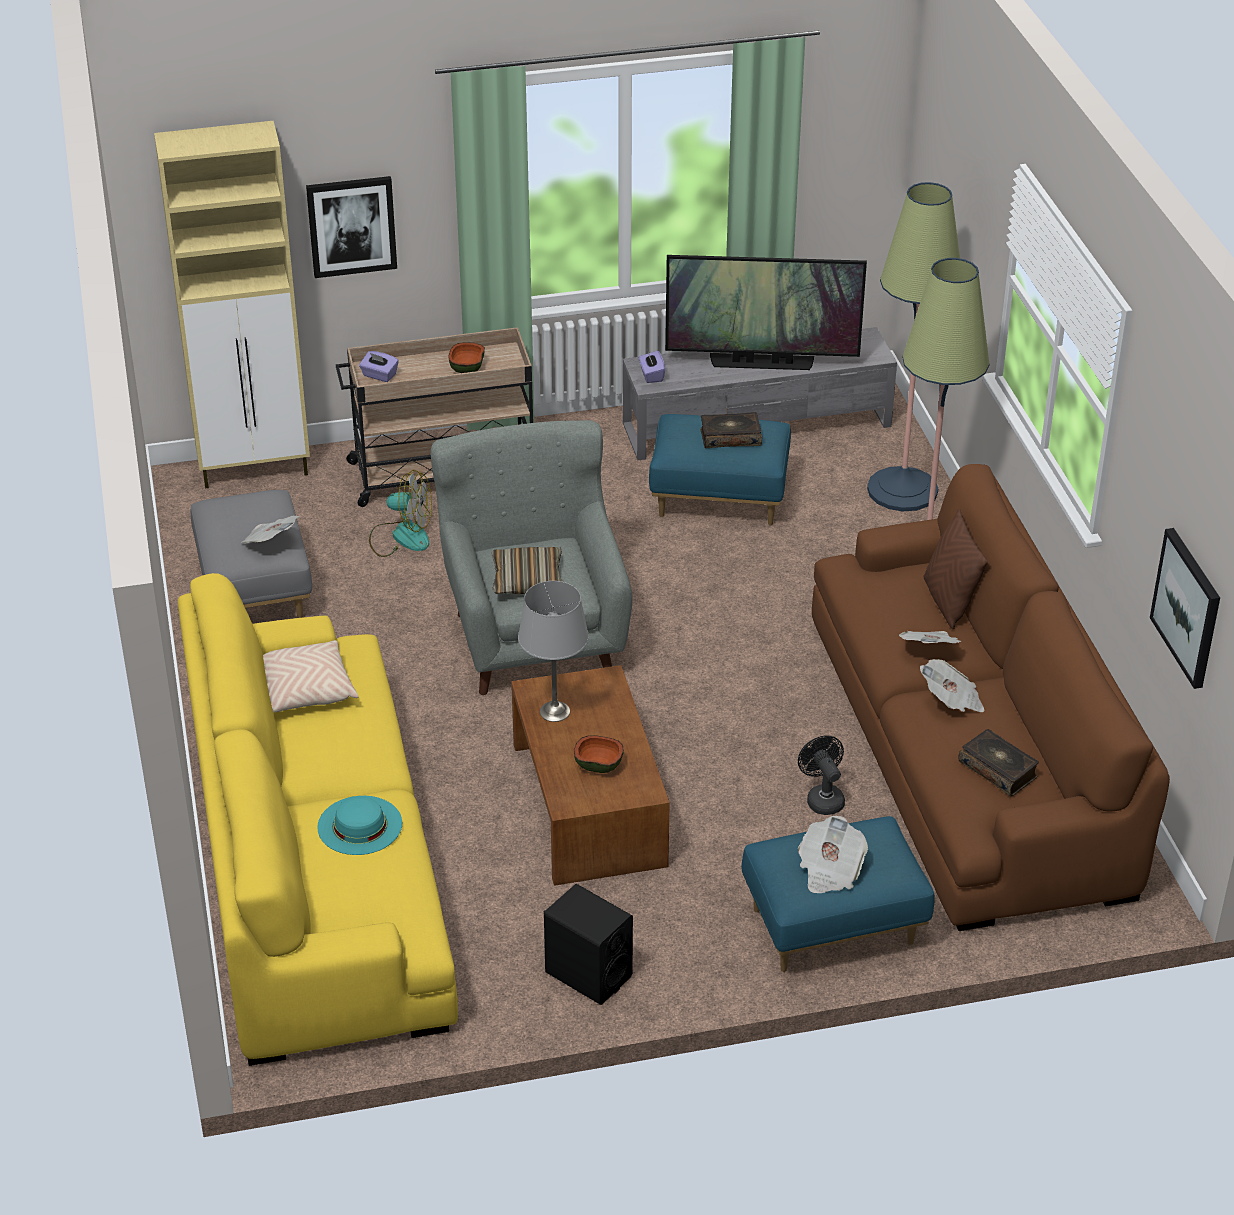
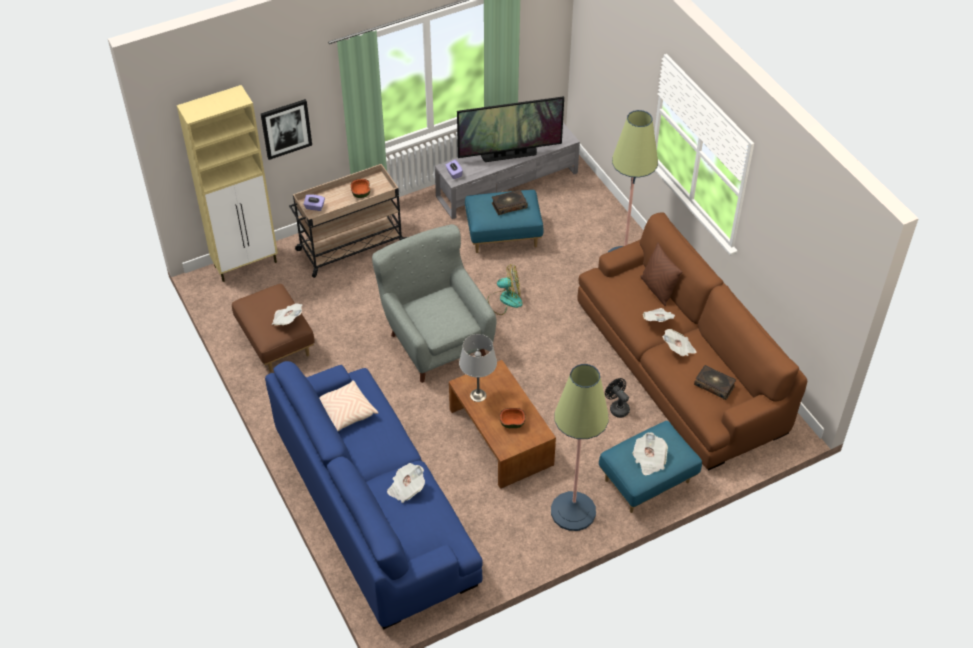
camera: 15 degrees left, 10 degrees up
(254, 590) = (275, 342): grey ottoman -> brown ottoman
(317, 867) = (374, 505): yellow sofa -> blue sofa
(359, 825) = (406, 488): turquoise hat -> newspaper
(401, 537) = (343, 292): fan -> fan (505, 300)
(527, 580) = (437, 319): pillow -> none
(588, 974) = (535, 536): black speaker -> none
(902, 490) = (596, 212): floor lamp -> floor lamp (573, 511)
(1188, 607) = (805, 293): picture -> none

